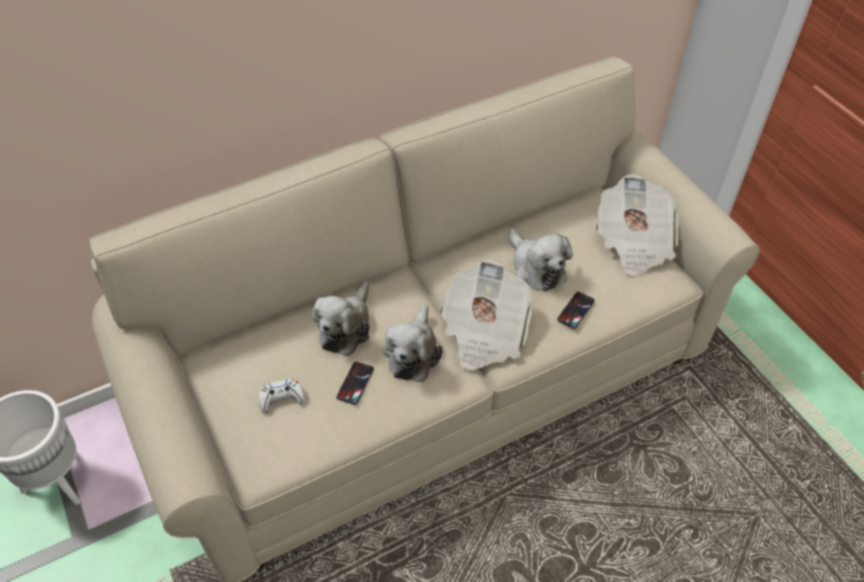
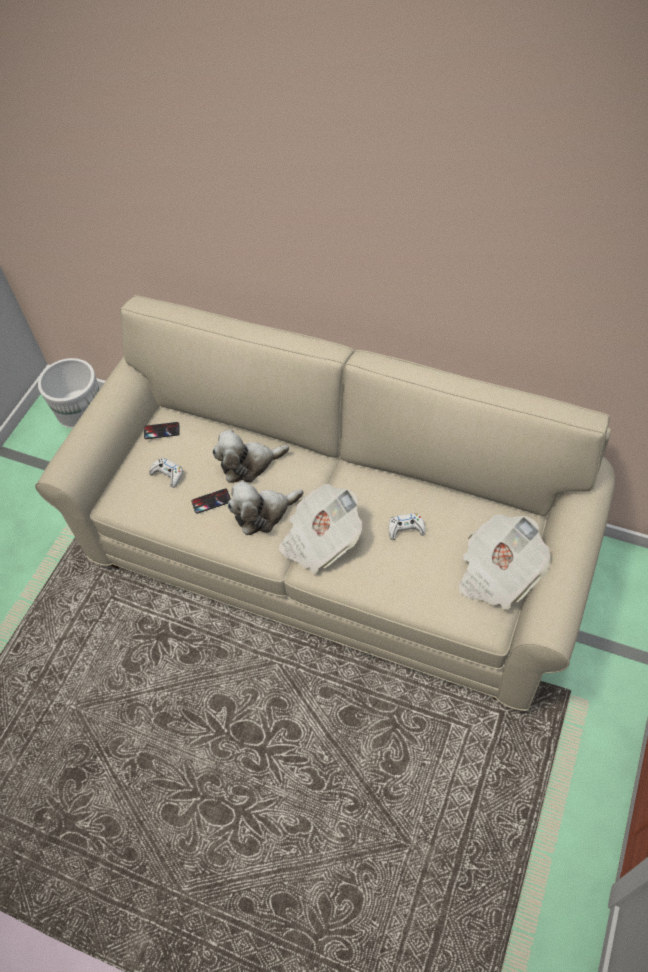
camera: 55 degrees right, 5 degrees up
(536, 267) = (405, 529): plush toy -> white game controller
(575, 310) = (390, 579): phone -> phone (161, 431)

